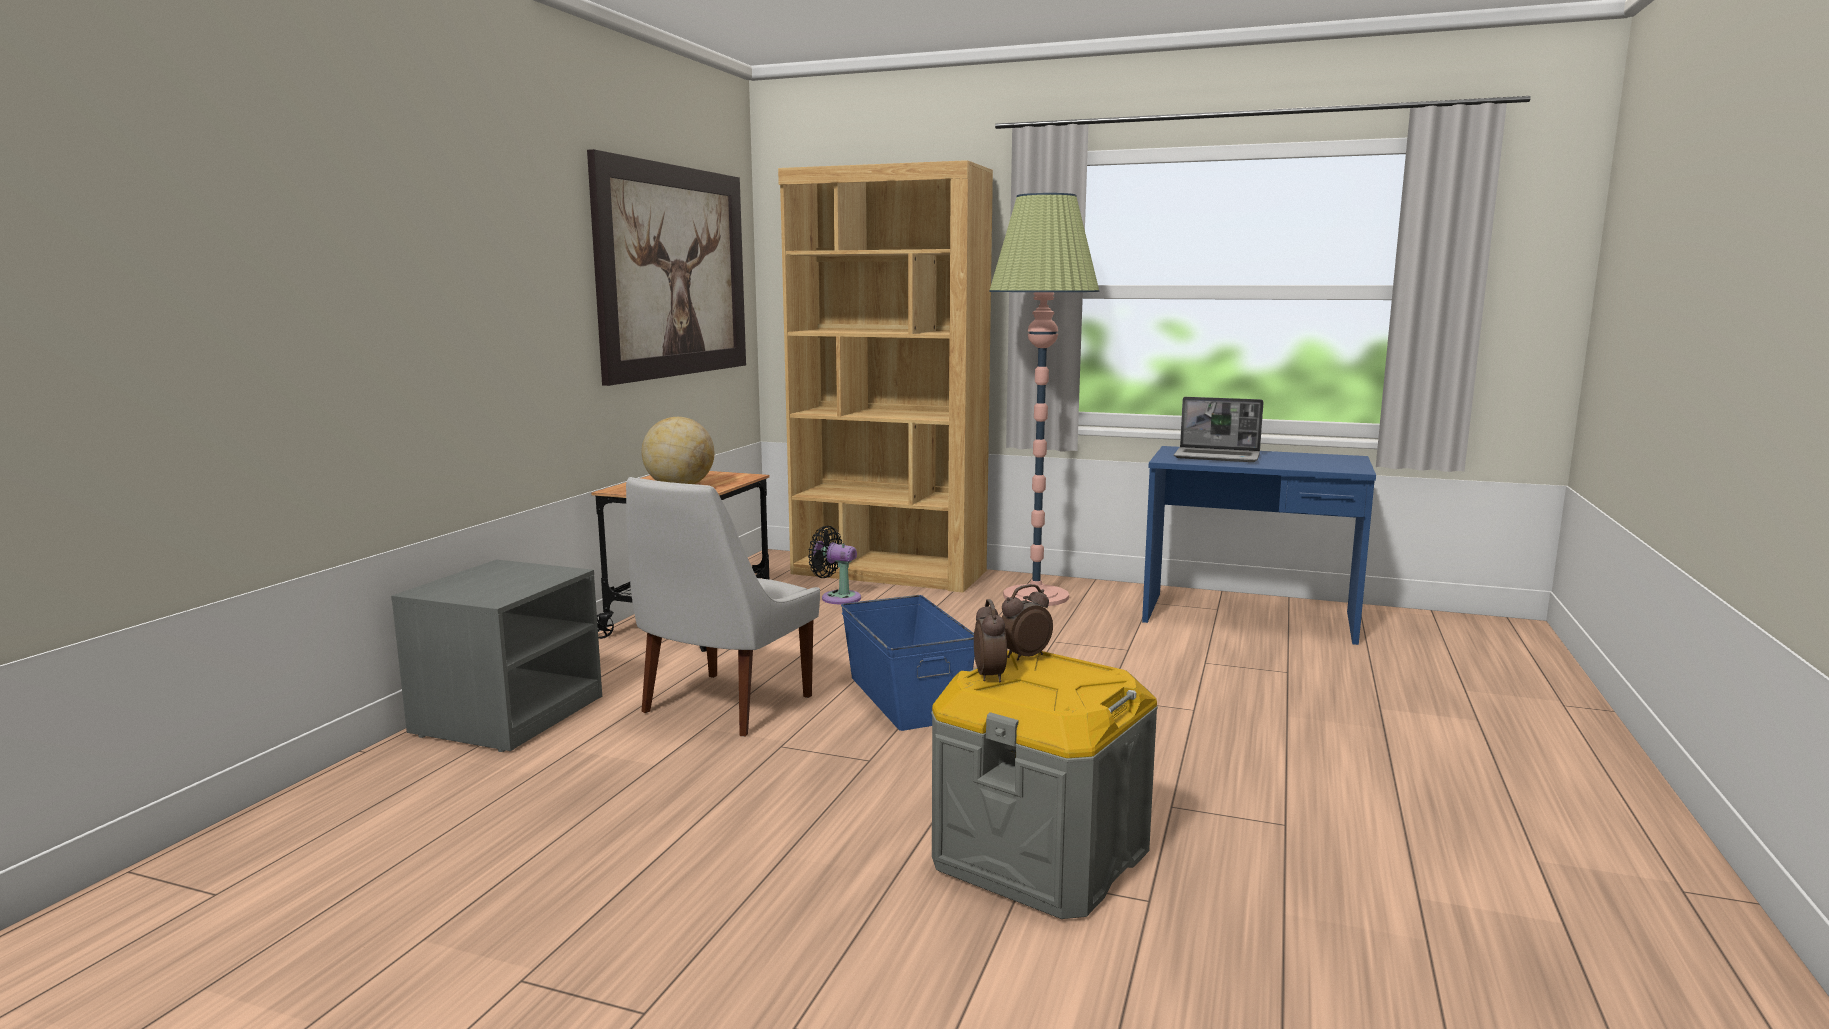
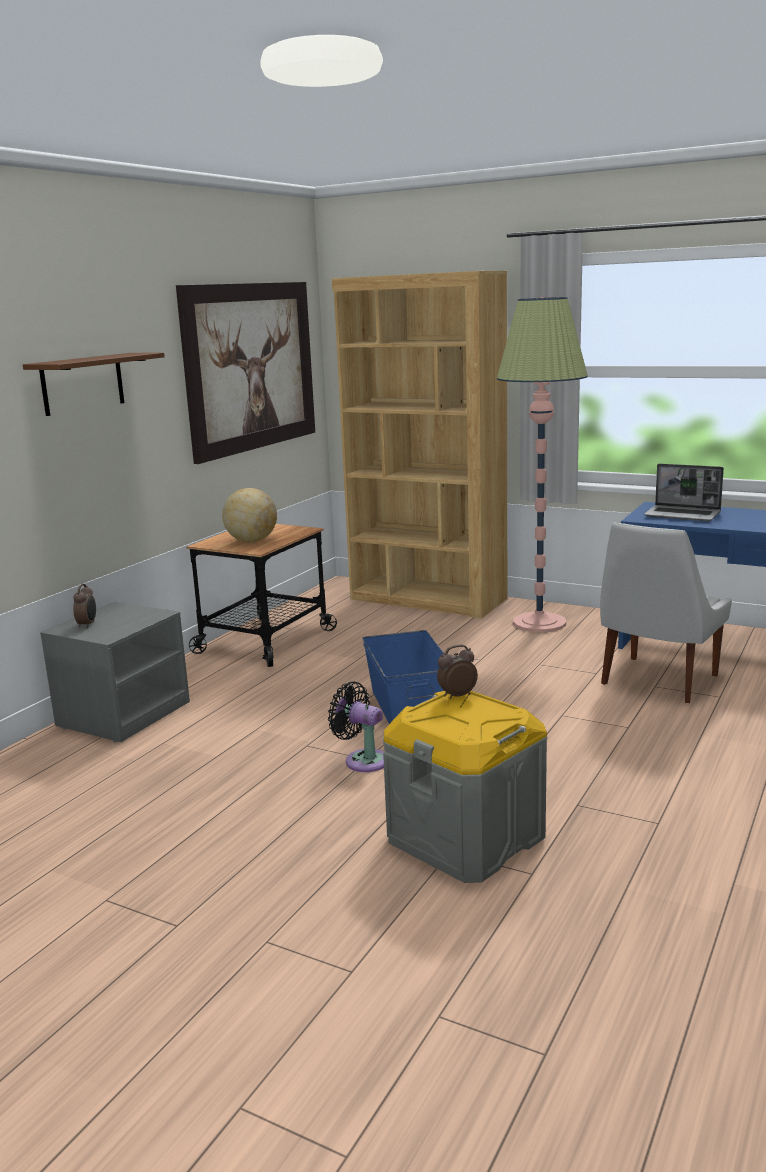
camera: 10 degrees right, 5 degrees up
(463, 256) = (82, 383): none -> brown shelf
(723, 706) = (273, 712): white chair -> white chair (657, 681)
(837, 597) = (380, 621): black fan -> black fan (363, 760)
(990, 676) = (425, 711): alarm clock -> alarm clock (87, 625)

